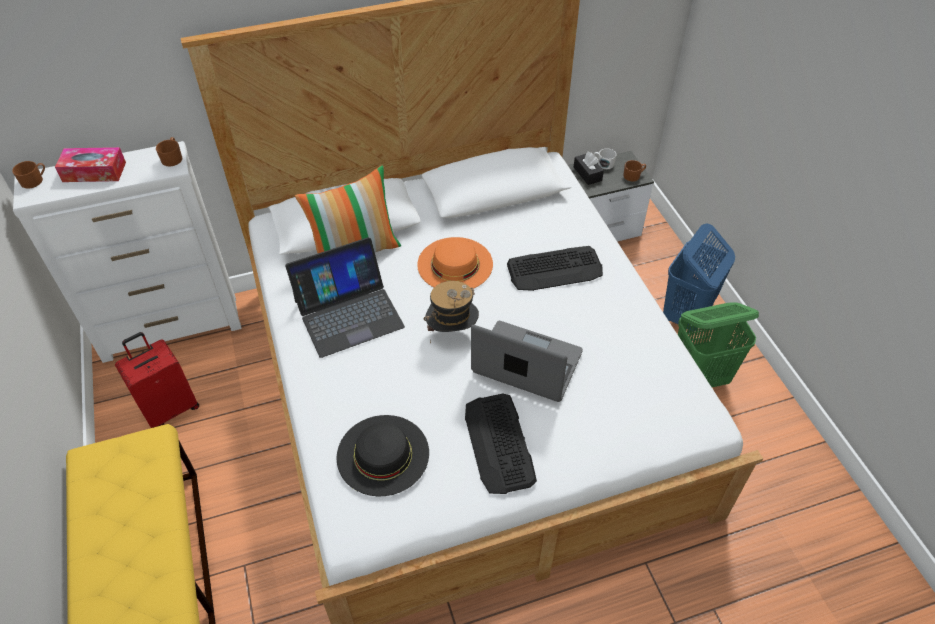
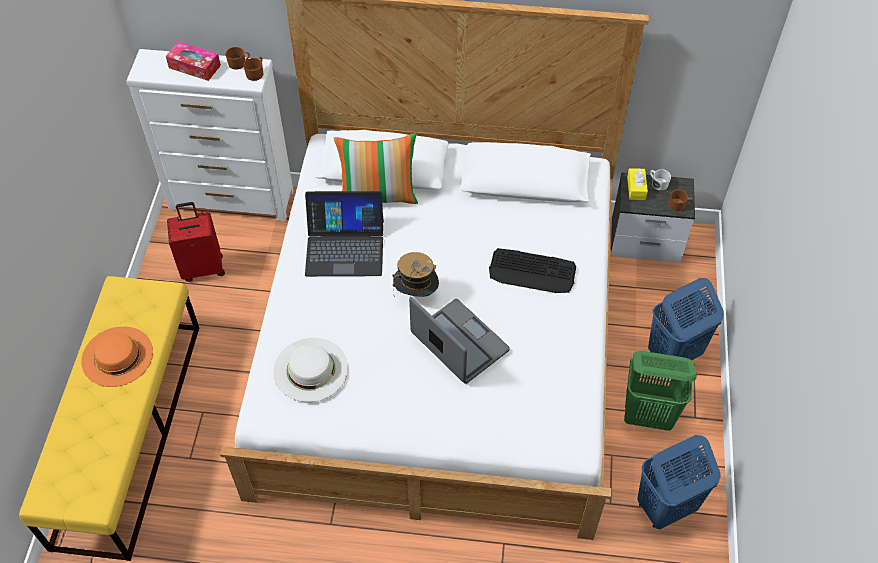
camera: 25 degrees right, 5 degrees up
(34, 180) = (150, 60): brown mug -> brown mug (239, 63)
(382, 454) = (310, 369): black hat -> white hat
(455, 264) = (452, 236): orange hat -> orange hat (117, 356)
(499, 443) = (401, 397): keyboard -> none
(587, 174) = (636, 188): black tissue box -> yellow tissue box
(768, 457) = (665, 507): none -> blue laundry basket

